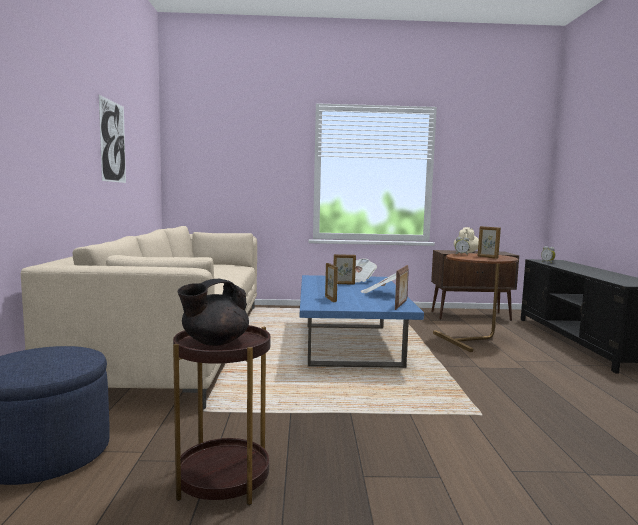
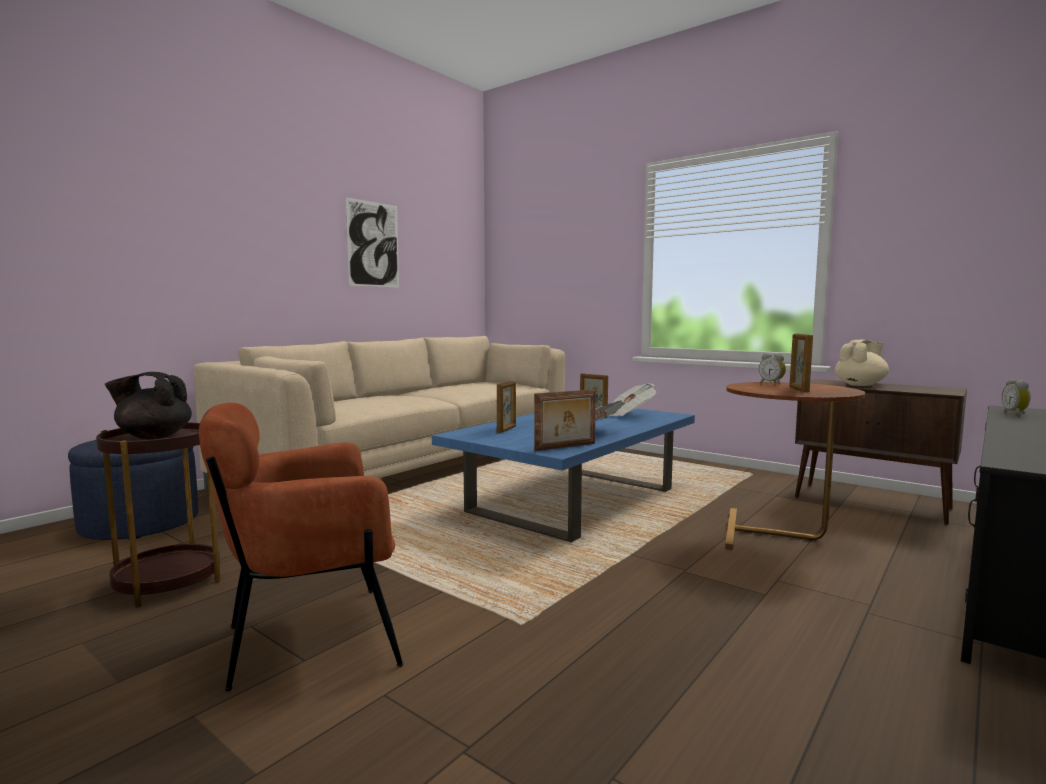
camera: 40 degrees right, 0 degrees up
(415, 466) = (311, 639): none -> brown armchair

